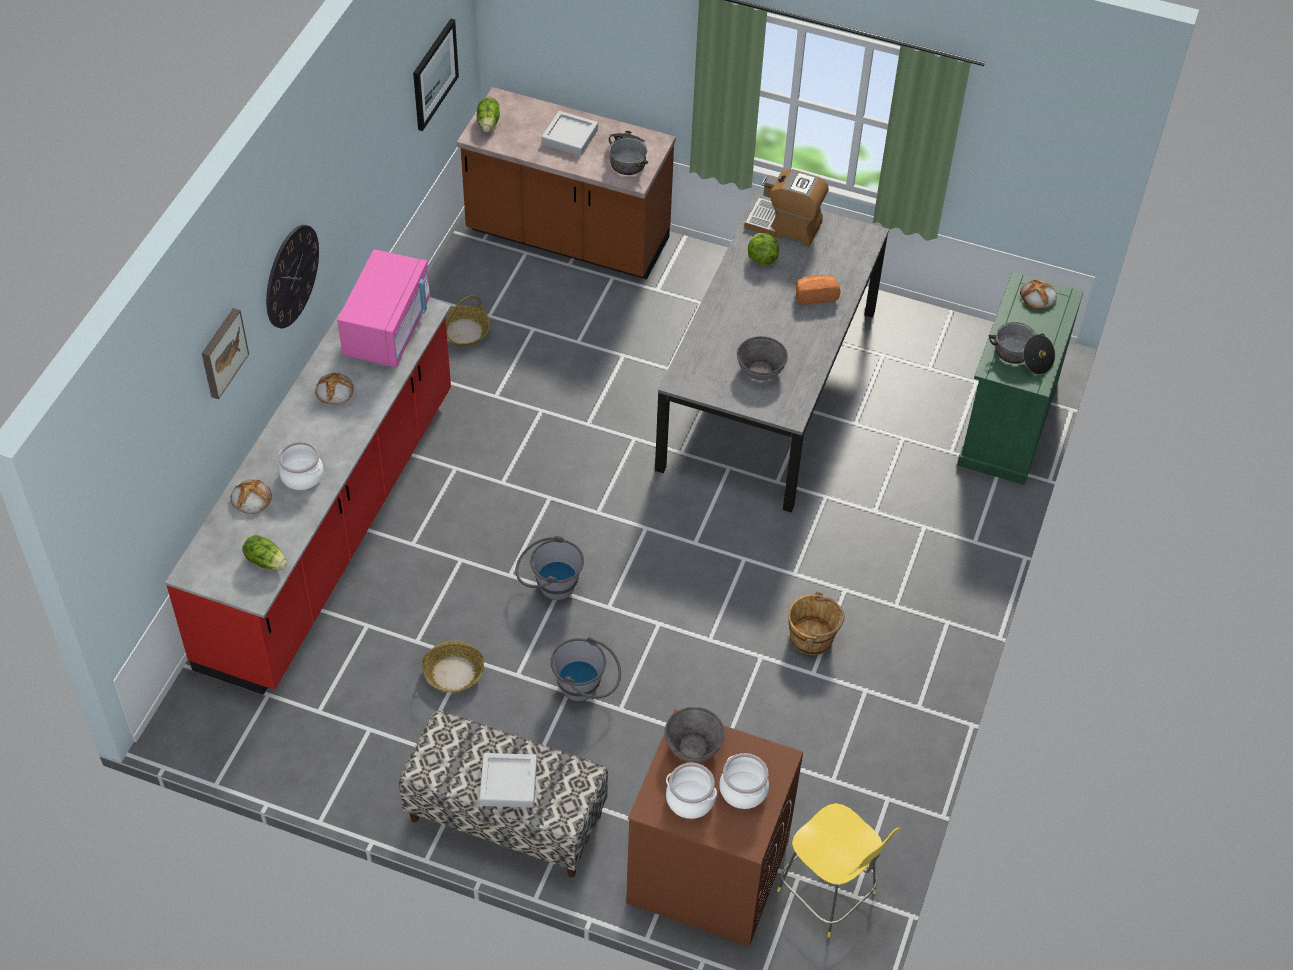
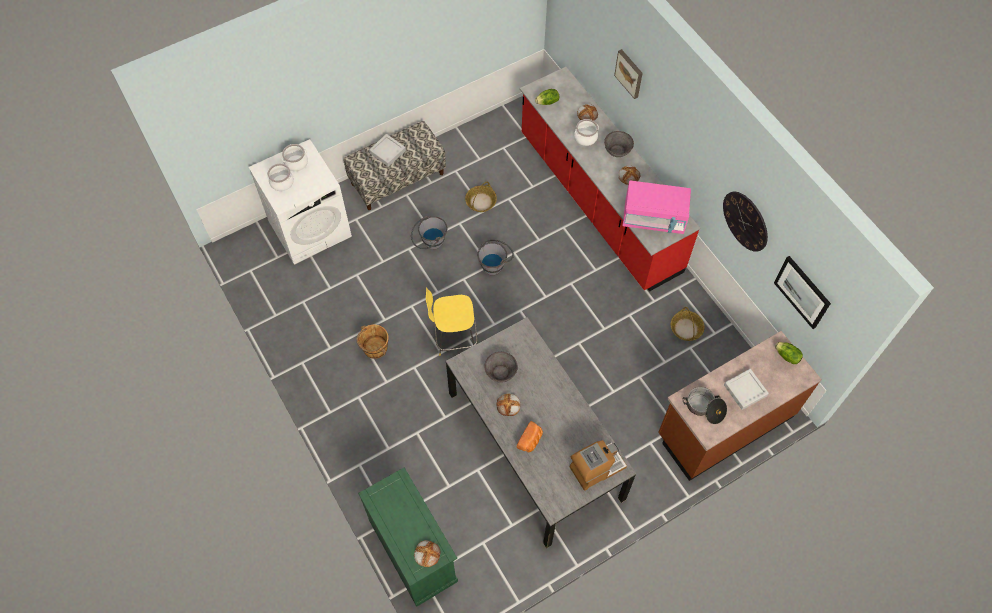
camera: 130 degrees right, 10 degrees up
(291, 276) = (674, 137): wall clock -> wall clock (745, 221)
(387, 329) = (654, 218): pink microwave -> pink microwave turned 45 degrees counterclockwise
(693, 746) = (316, 179): grey bowl -> grey bowl (617, 150)
(706, 872) = (310, 228): brown washing machine -> white washing machine
(761, 258) = (579, 434): lettuce -> none
(794, 338) = (508, 405): none -> bread
(829, 894) = (260, 262): yellow stool -> yellow stool (454, 338)
(1021, 356) = (395, 504): cooking pot -> none

